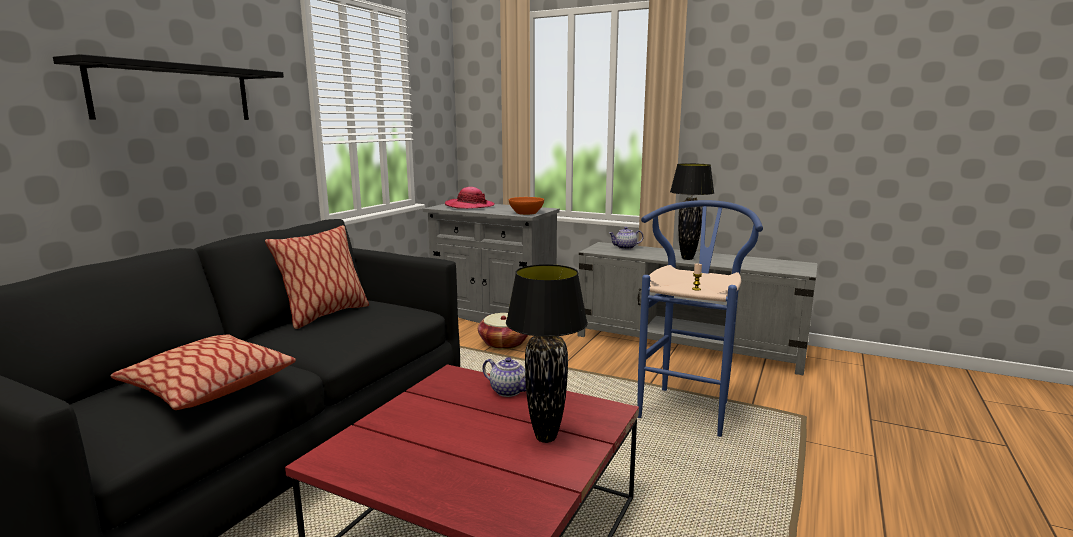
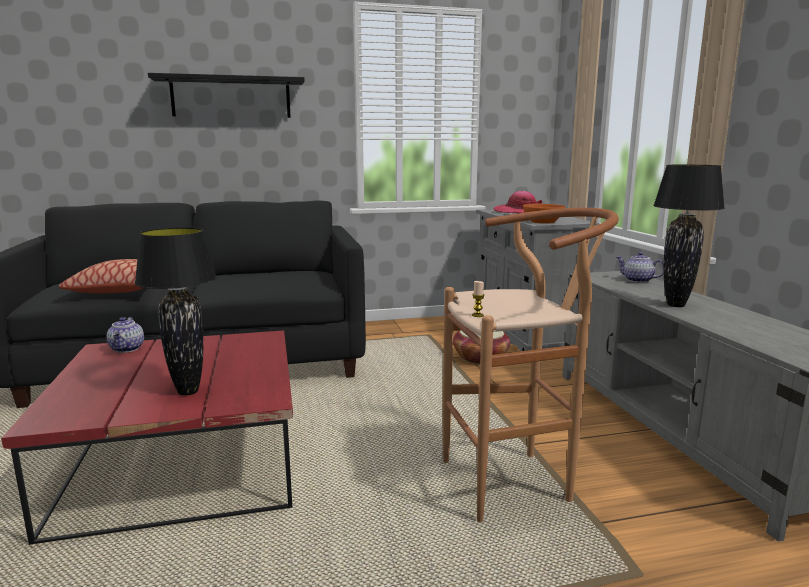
camera: 50 degrees right, 0 degrees up
(325, 315) = (269, 273): pillow -> none
(509, 391) = (259, 359): teapot -> teapot (128, 349)
(688, 407) = (517, 482): blue stool -> brown stool

